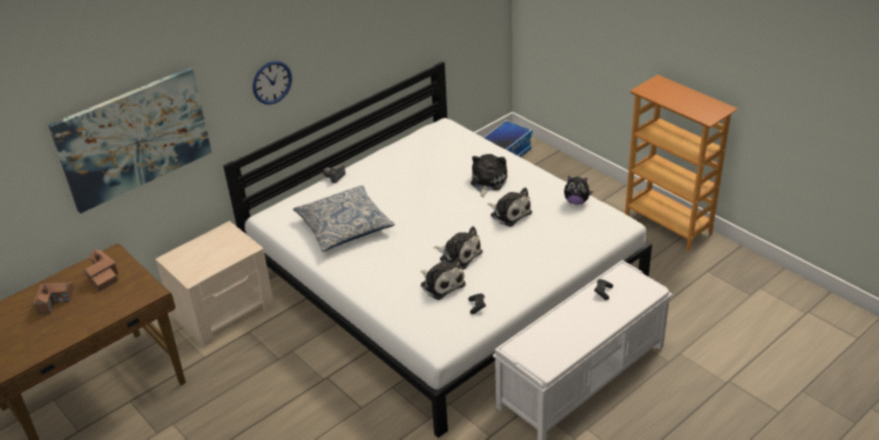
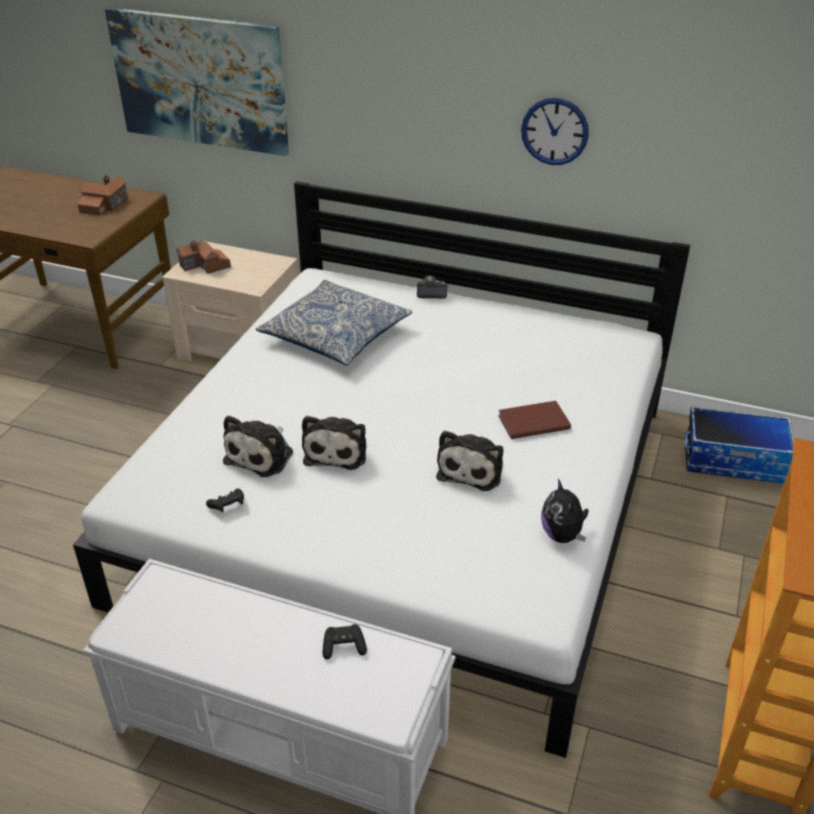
camera: 60 degrees right, 0 degrees up
(56, 300) = (55, 197): toy house -> toy house (205, 266)
(272, 82) = (390, 112): wall clock -> wall clock (554, 131)
(487, 182) = (532, 421): plush toy -> brown book

